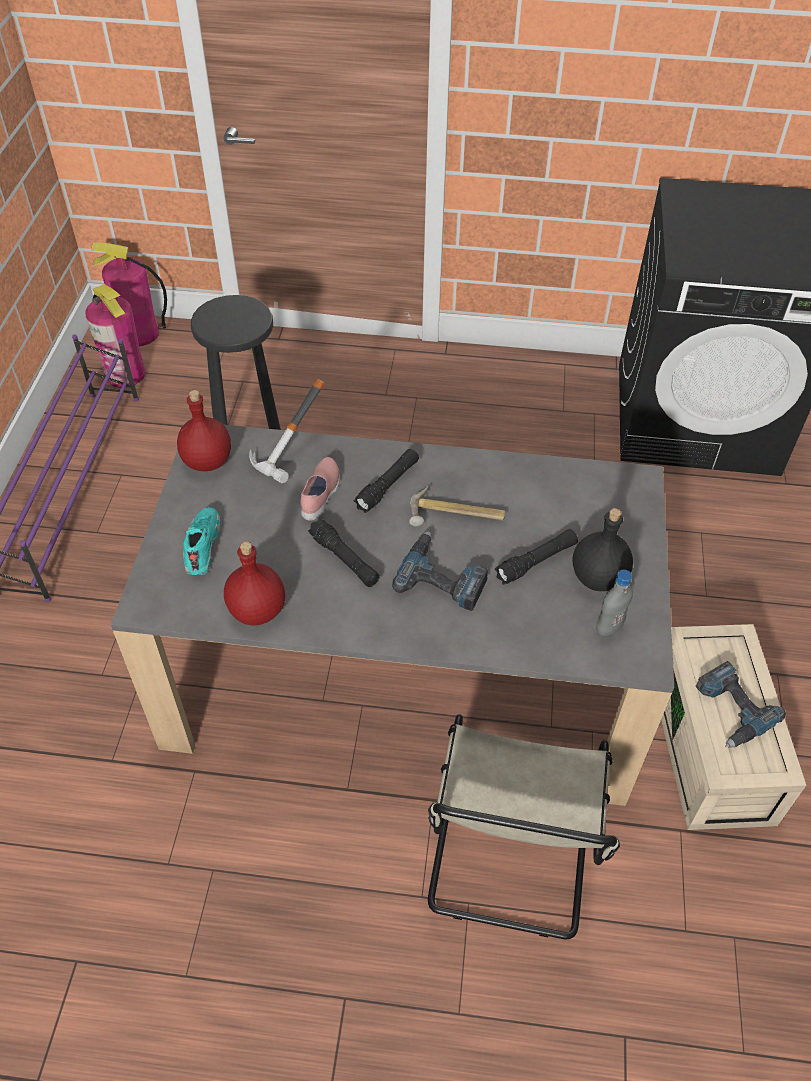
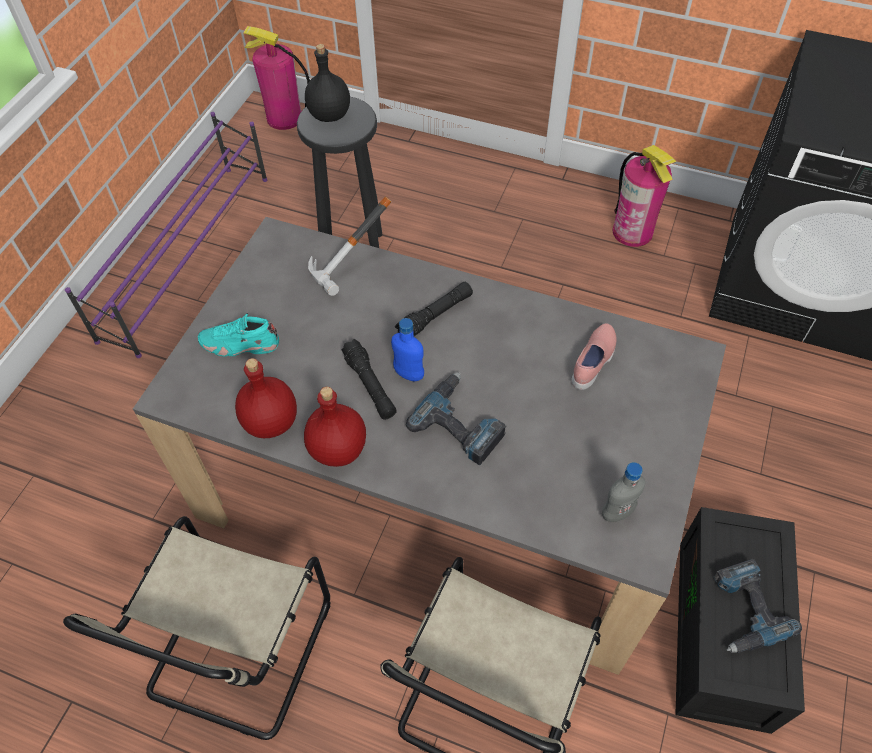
camera: 15 degrees right, 5 degrees up
(125, 373) = (262, 154): fire extinguisher -> fire extinguisher (632, 231)
(202, 545) = (239, 345): turquoise shoe -> turquoise shoe turned 105 degrees counterclockwise
(208, 461) = (271, 260): red bottle -> red bottle (339, 450)
(242, 873) = (237, 654): none -> beige chair
(321, 495) = (367, 314): pink shoe -> pink shoe (593, 362)
(379, 543) = (409, 374): none -> blue bottle
(455, 516) = (493, 360): hammer -> none
(536, 562) = (561, 425): black flashlight -> none
(598, 579) = (621, 456): black bottle -> black bottle (329, 115)
(713, 748) = (725, 635): beige storage box -> black storage box

